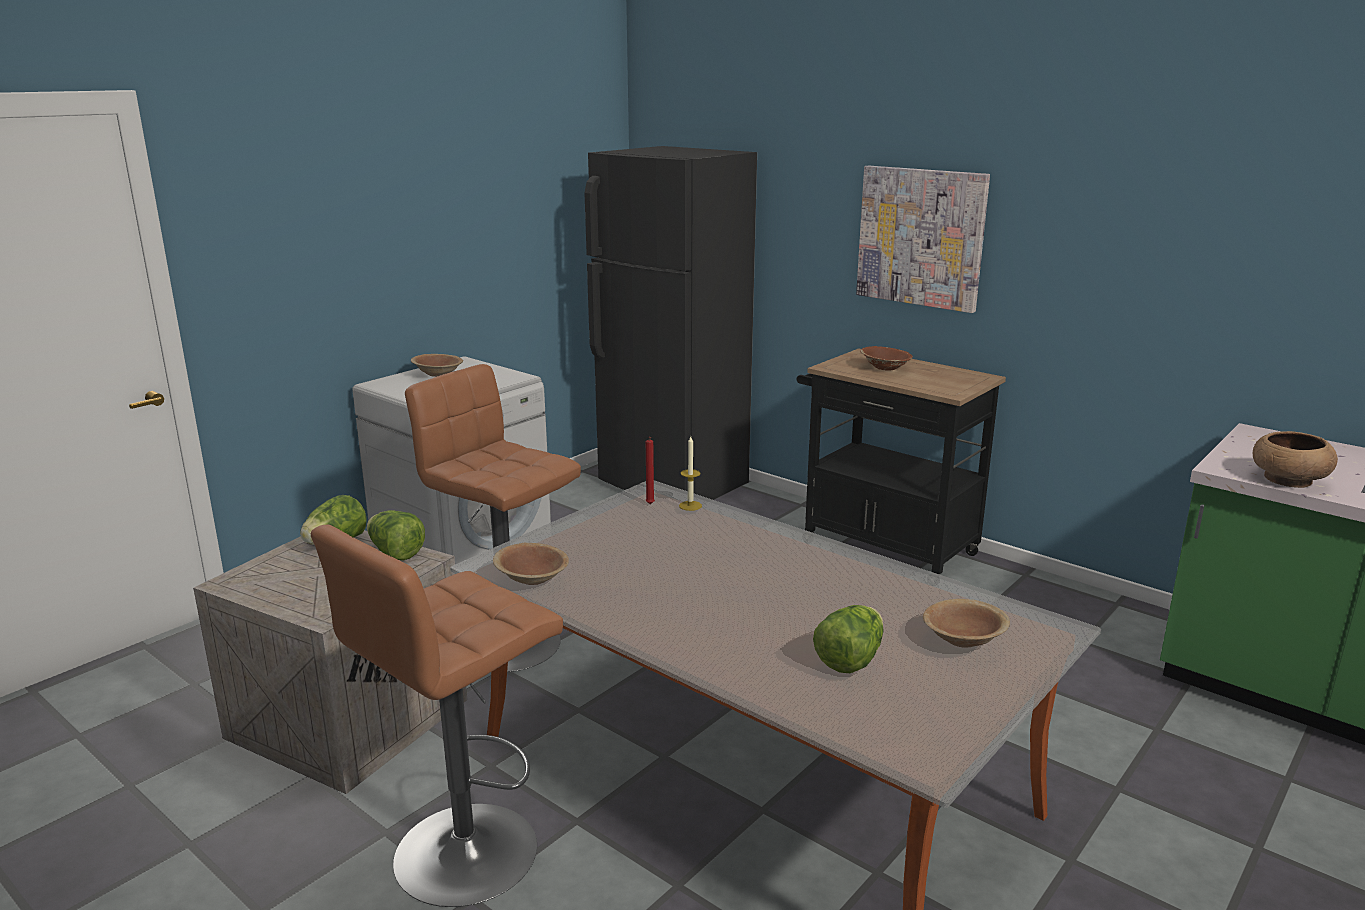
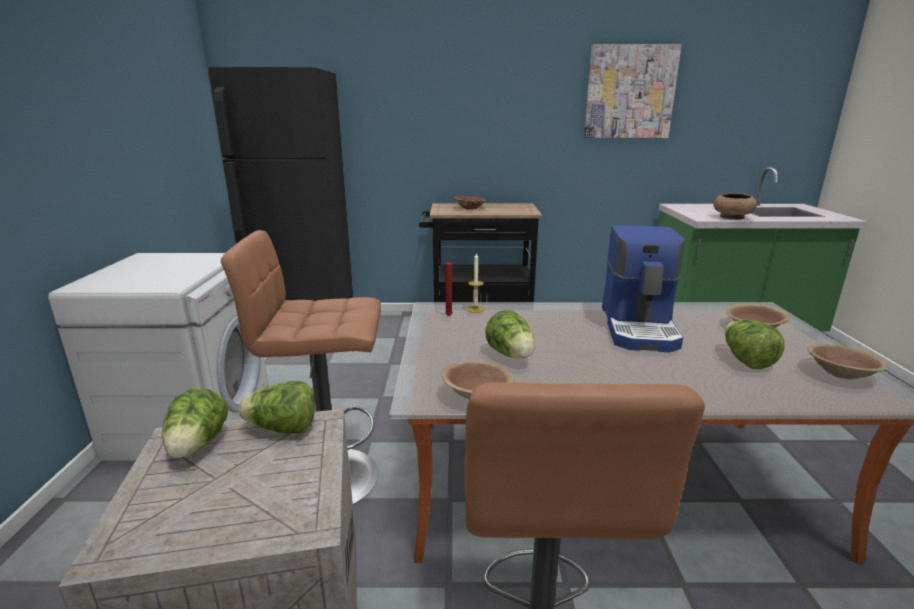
camera: 40 degrees left, 0 degrees up
(438, 374) = (137, 268): brown bowl -> brown bowl (841, 374)
(626, 560) = (511, 355): none -> lettuce
(819, 586) = (640, 327): none -> coffee machine
(921, 237) = (468, 123): picture -> picture (630, 92)

